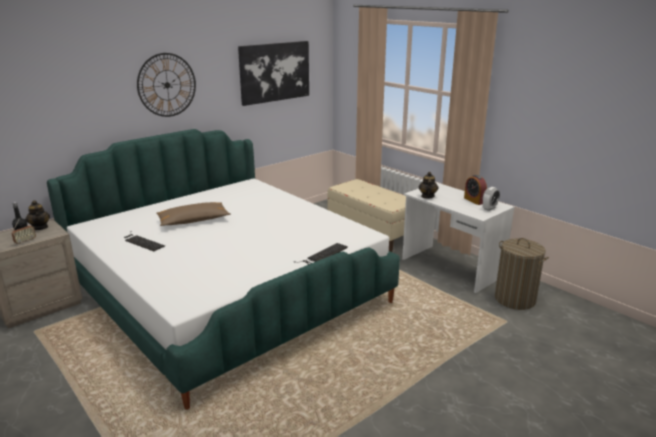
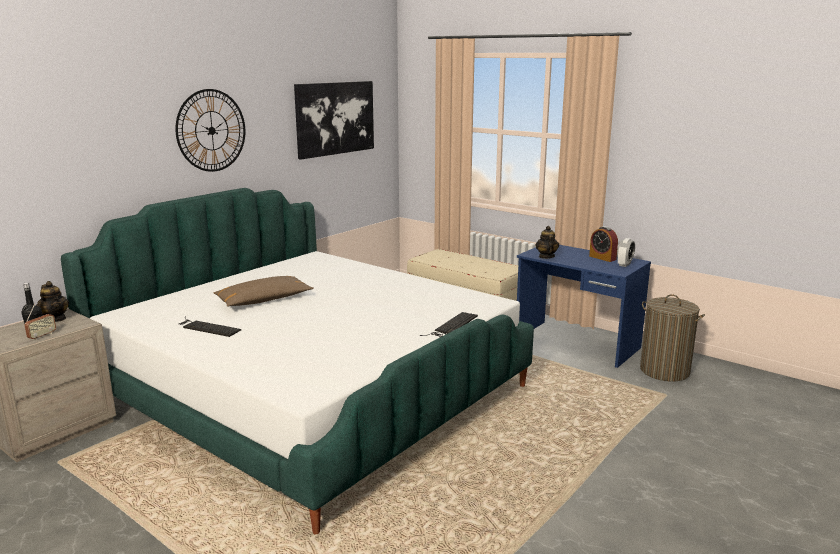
camera: 10 degrees left, 5 degrees down
(451, 268) = (576, 343): white desk -> blue desk

